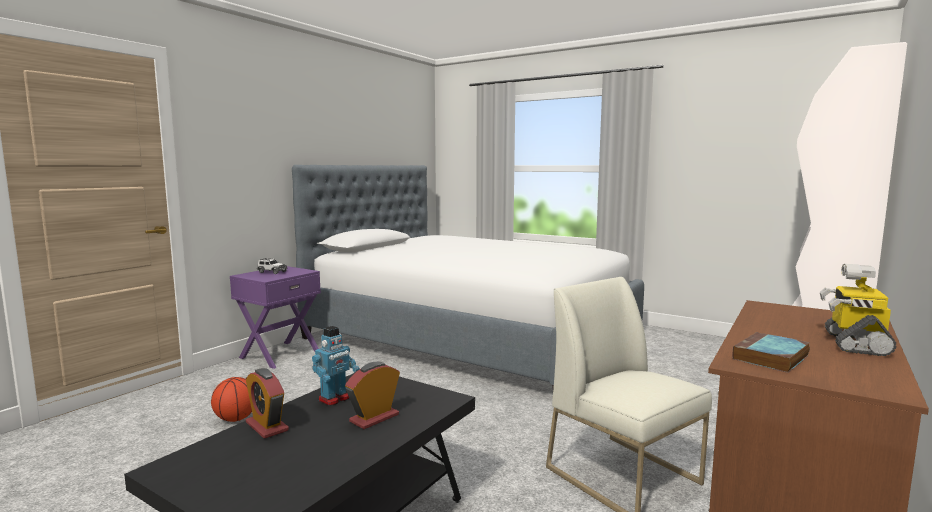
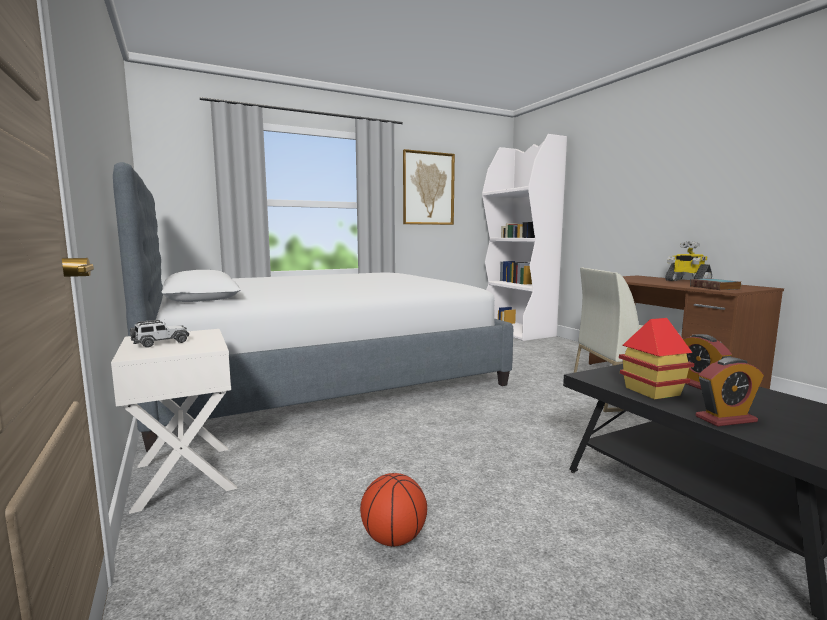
camera: 60 degrees left, 0 degrees up
(279, 354) = (183, 477): purple nightstand -> white nightstand
(334, 399) = (652, 391): toy robot -> toy house
(708, 143) = (428, 188): none -> picture

